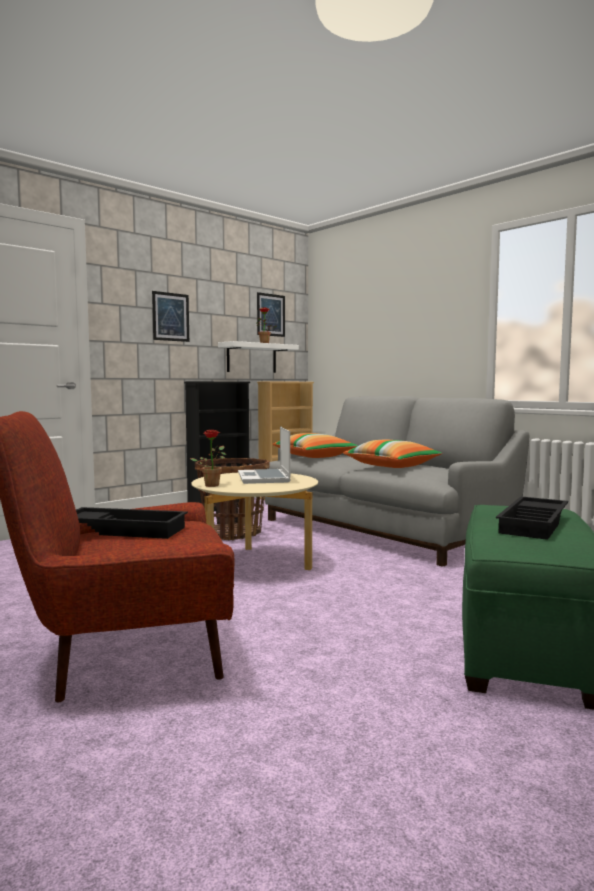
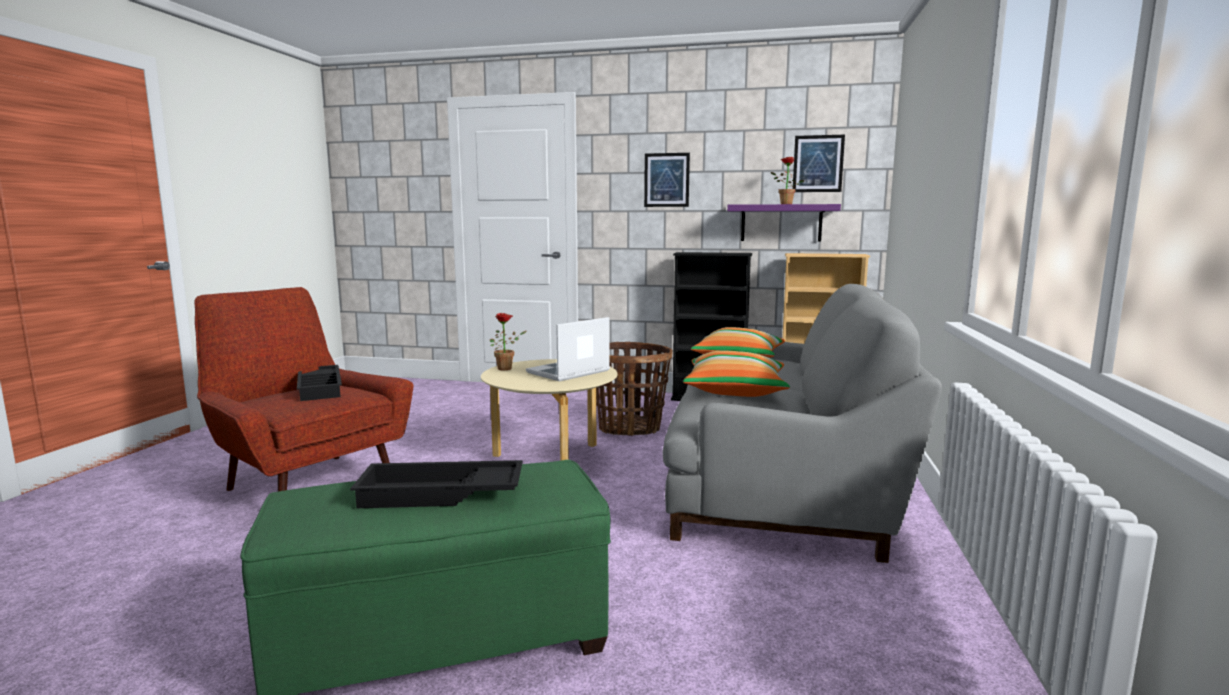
camera: 55 degrees right, 5 degrees up
(251, 358) = (781, 223): white shelf -> purple shelf

